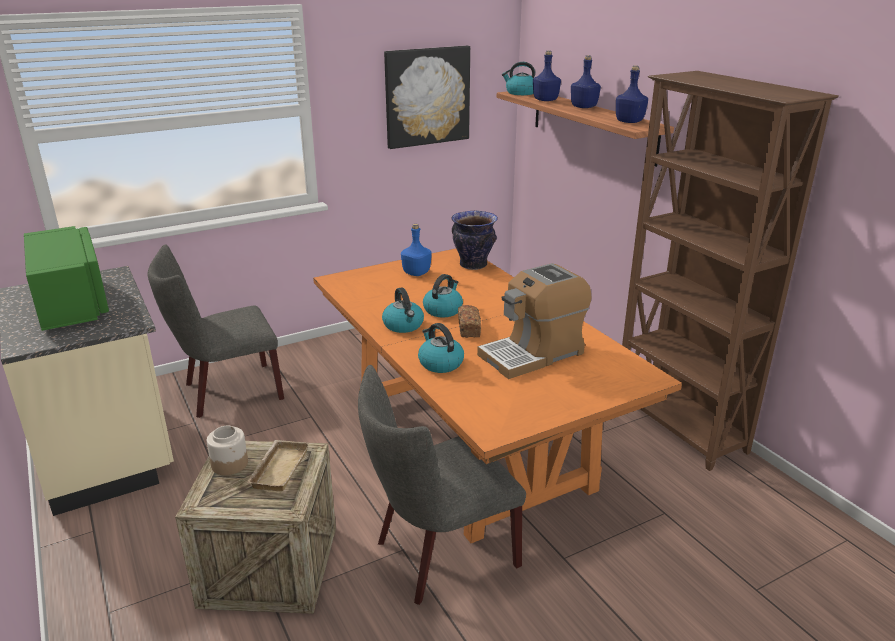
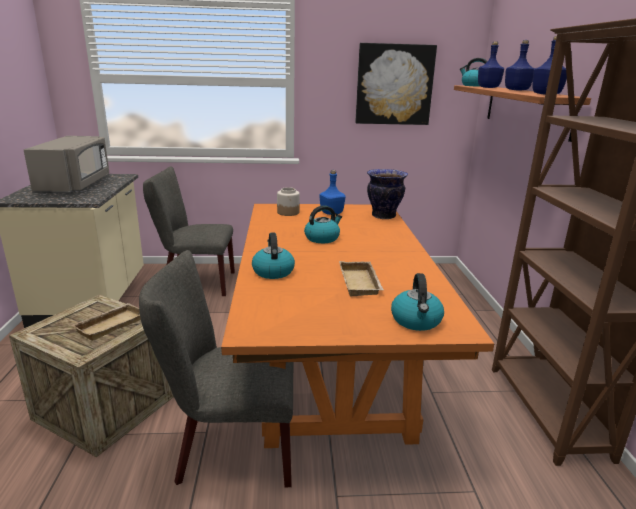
camera: 25 degrees right, 5 degrees down
(72, 304) = (75, 185): green microwave -> grey microwave
(230, 463) = (86, 311): jar -> jar (288, 212)
(403, 325) = (278, 241): kettle -> kettle (416, 321)
(469, 329) = (327, 254): bread -> none
(533, 354) = (361, 283): coffee machine -> beige tray

